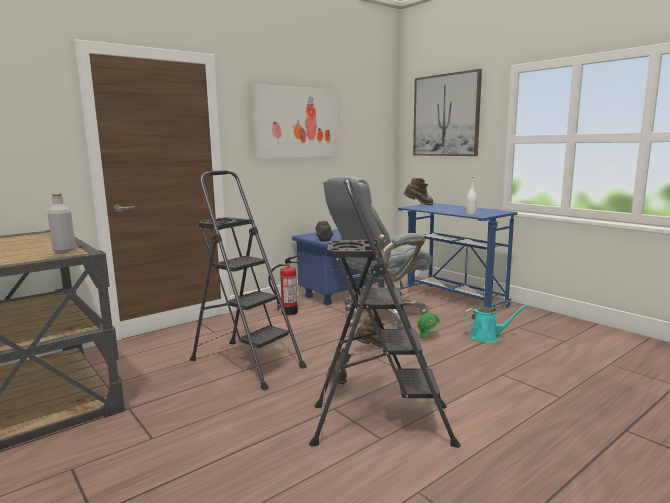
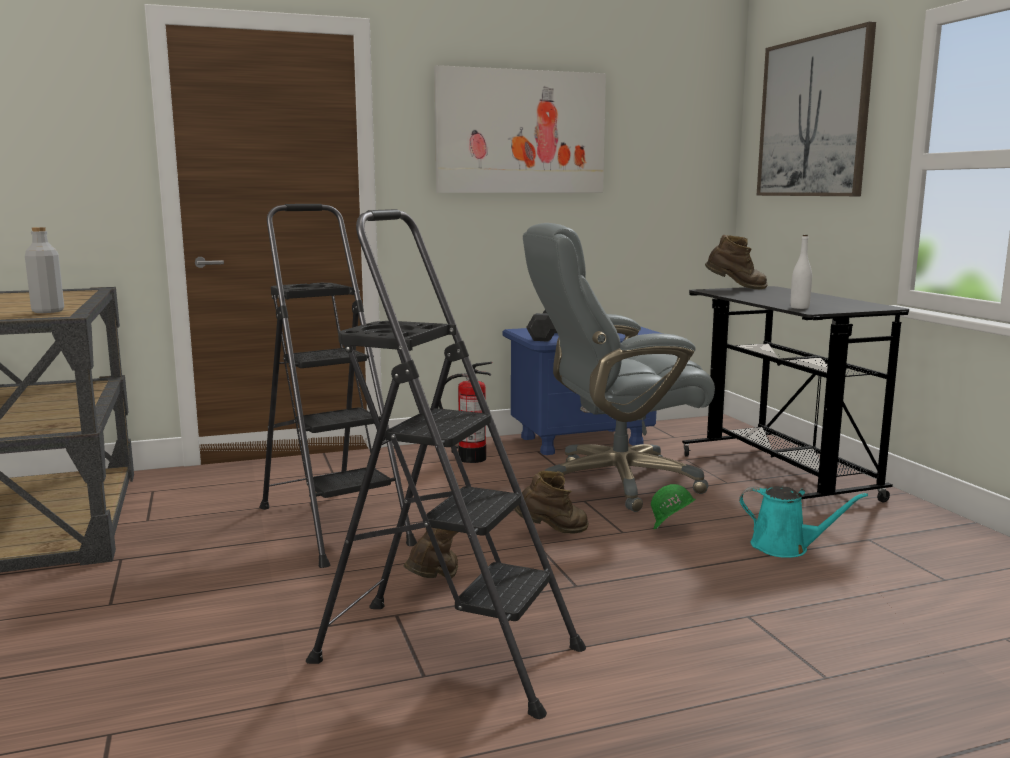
camera: 20 degrees right, 0 degrees up
(451, 301) = (778, 477): blue desk -> black desk

